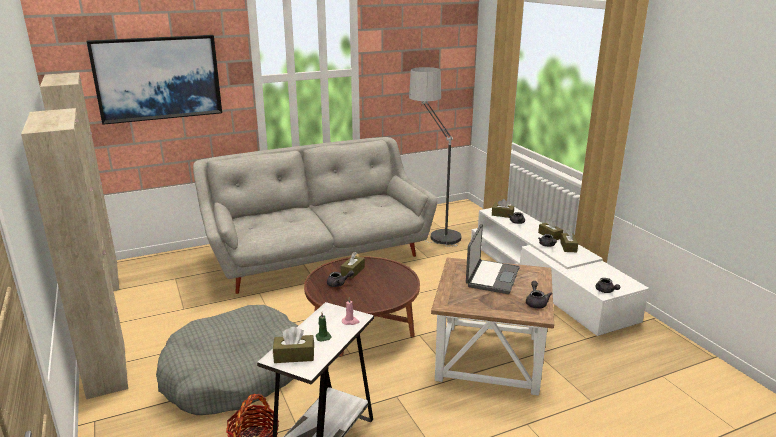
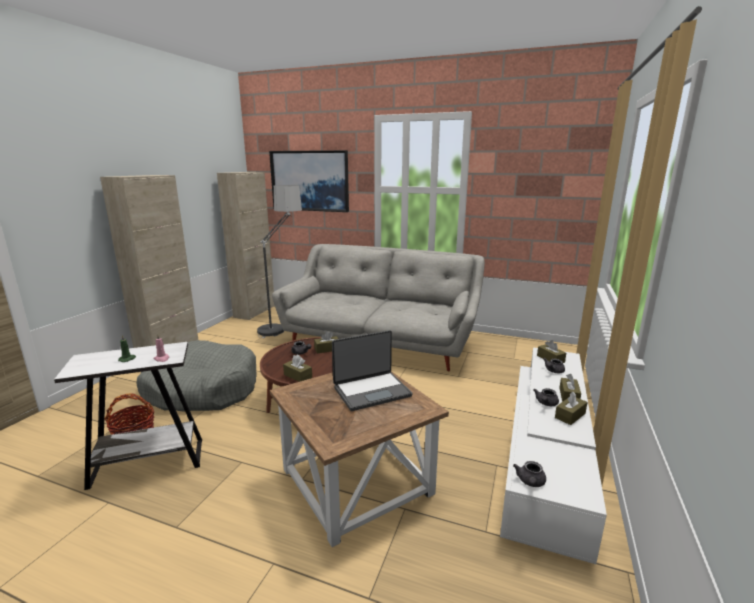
camera: 45 degrees right, 5 degrees down
(294, 356) = (89, 361): brown tissue box -> brown tissue box (298, 376)
(432, 230) = (502, 358): floor lamp -> floor lamp (282, 324)
(536, 302) = (356, 432): grey teapot -> none

